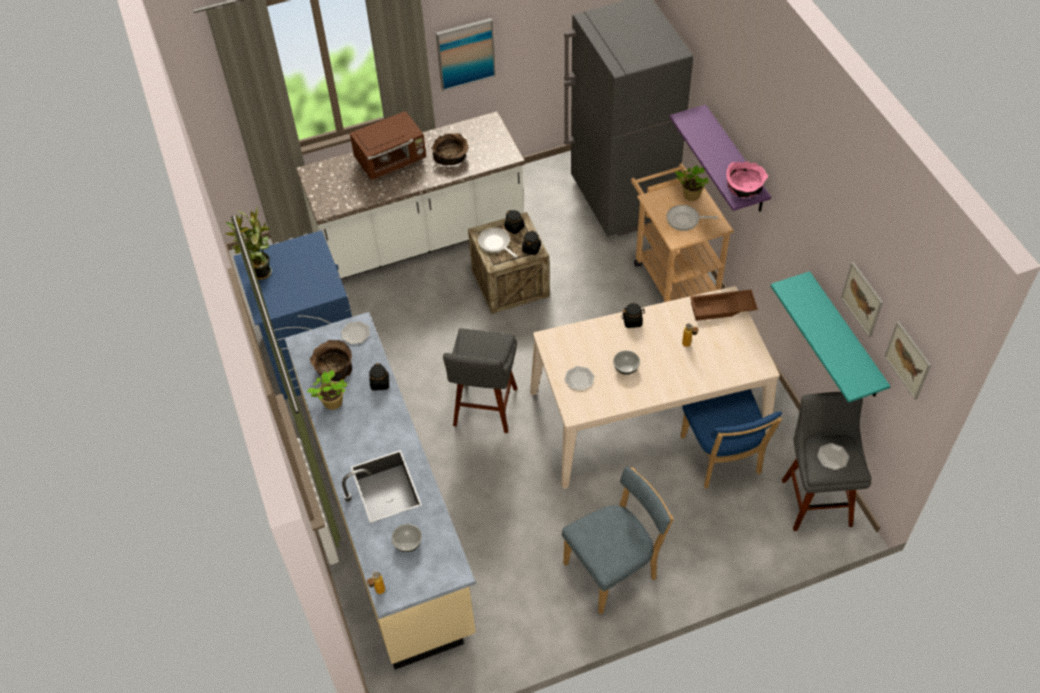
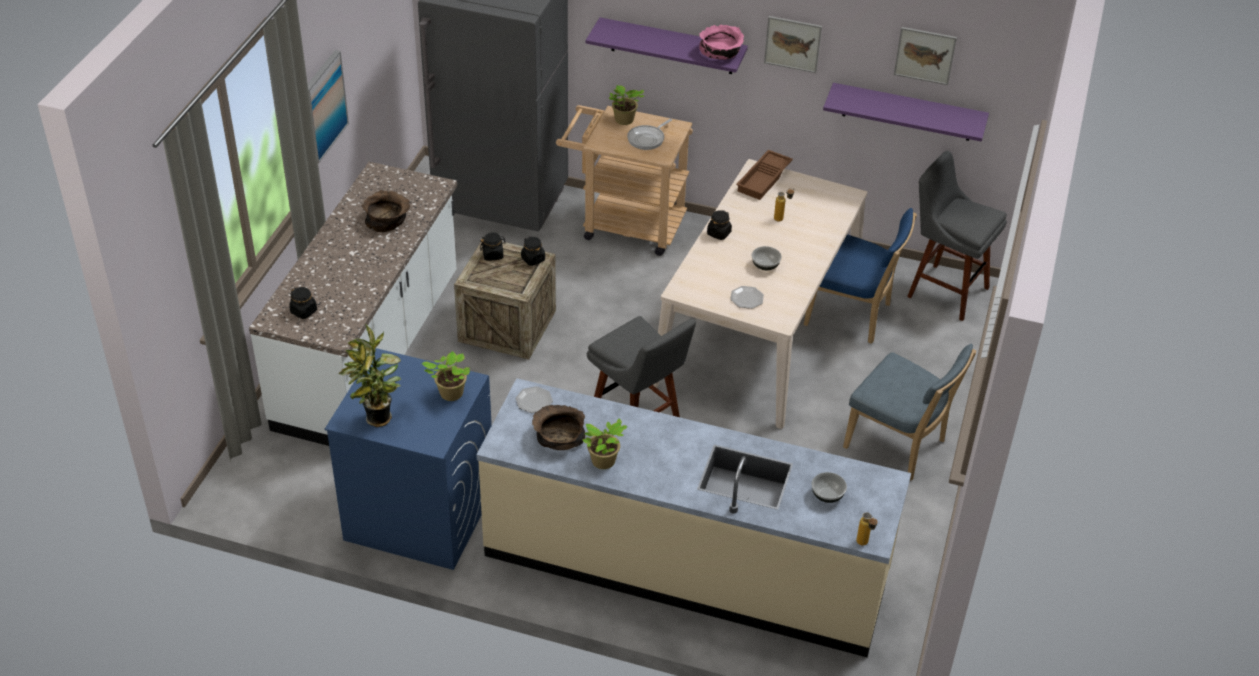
camera: 55 degrees left, 10 degrees down
(312, 290) = (449, 394): none -> potted plant
(380, 383) = (617, 416): black jar -> black jar (304, 311)
(392, 161) = (337, 259): brown microwave -> none
(495, 244) = (497, 277): frying pan -> none
(614, 569) = (899, 446): blue chair -> blue chair turned 120 degrees clockwise
(833, 457) = (970, 217): plate -> none
(845, 337) = (907, 112): turquoise shelf -> purple shelf
(908, 360) = (1008, 69): picture -> picture (792, 44)

